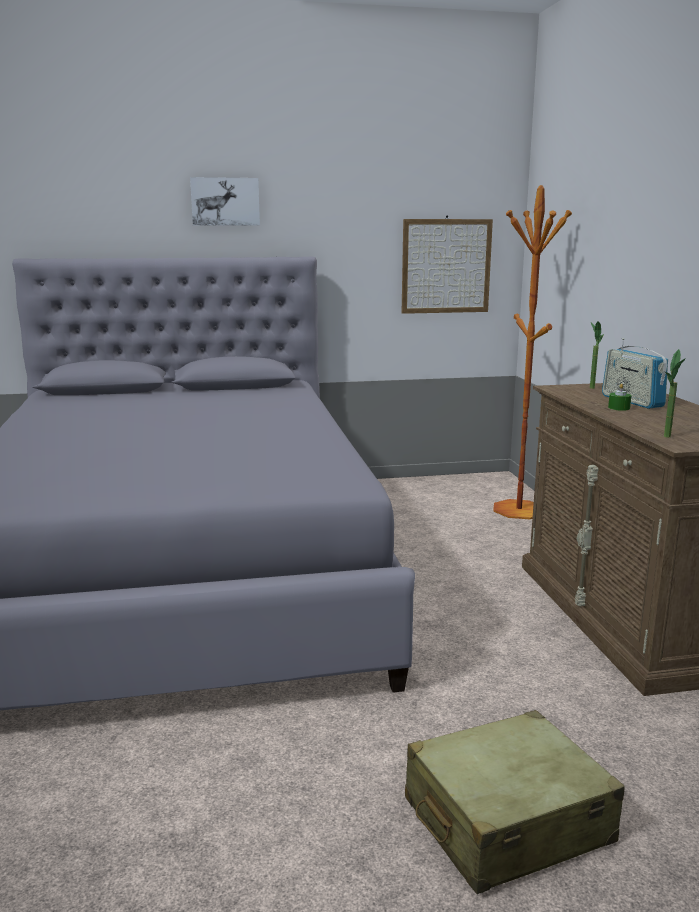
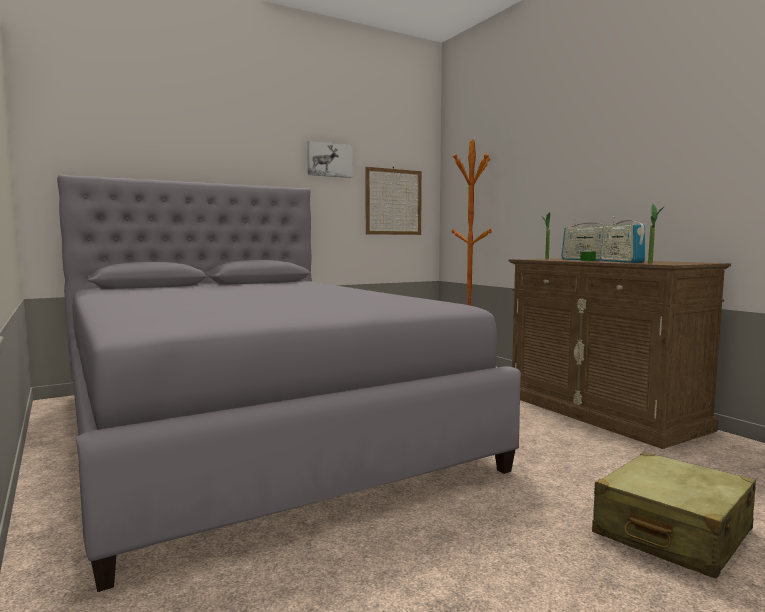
camera: 20 degrees left, 10 degrees down
(225, 201) = (239, 143): picture -> picture (329, 160)
(650, 421) = (621, 261): none -> radio

